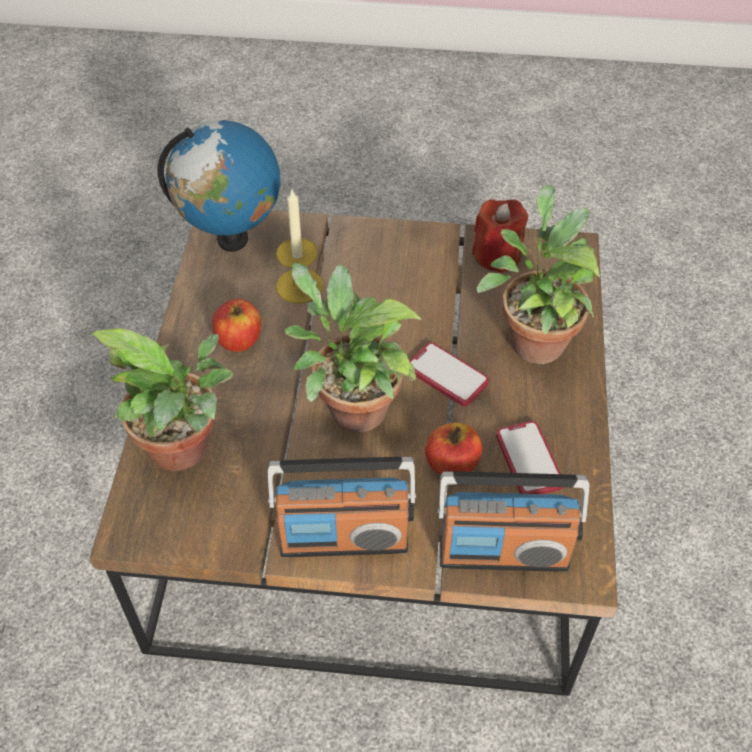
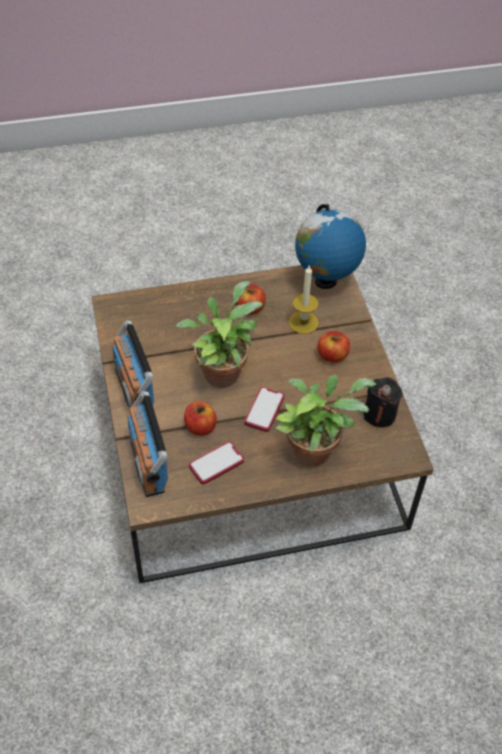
camera: 70 degrees right, 0 degrees up
(186, 450) = (166, 310): potted plant -> none
(375, 272) = (332, 355): none -> apple
(497, 256) = (379, 414): red candle -> black candle

